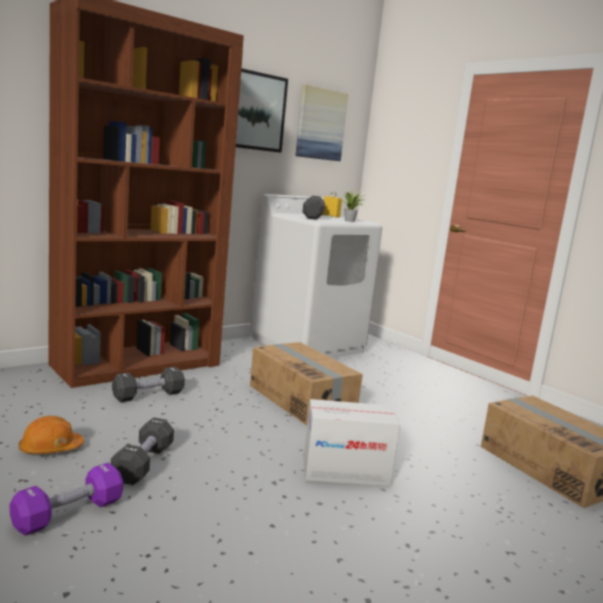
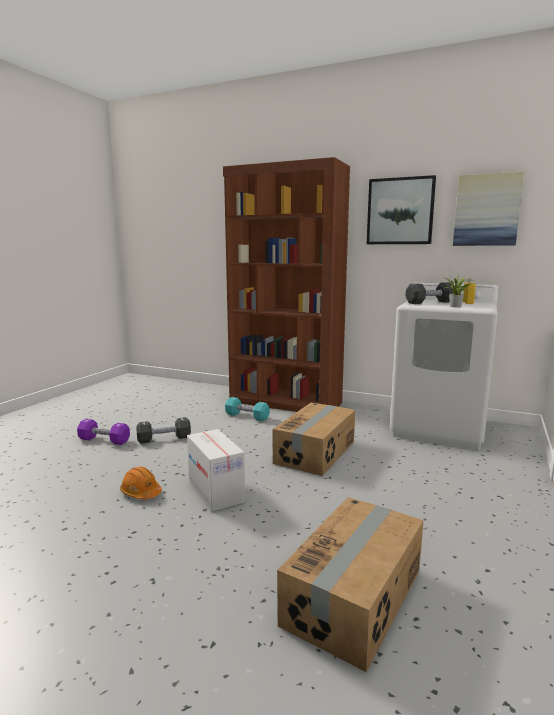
camera: 65 degrees right, 0 degrees up
(50, 448) = (159, 419): orange hard hat -> orange hard hat (141, 492)
(148, 395) = (247, 416): black dumbbell -> turquoise dumbbell

